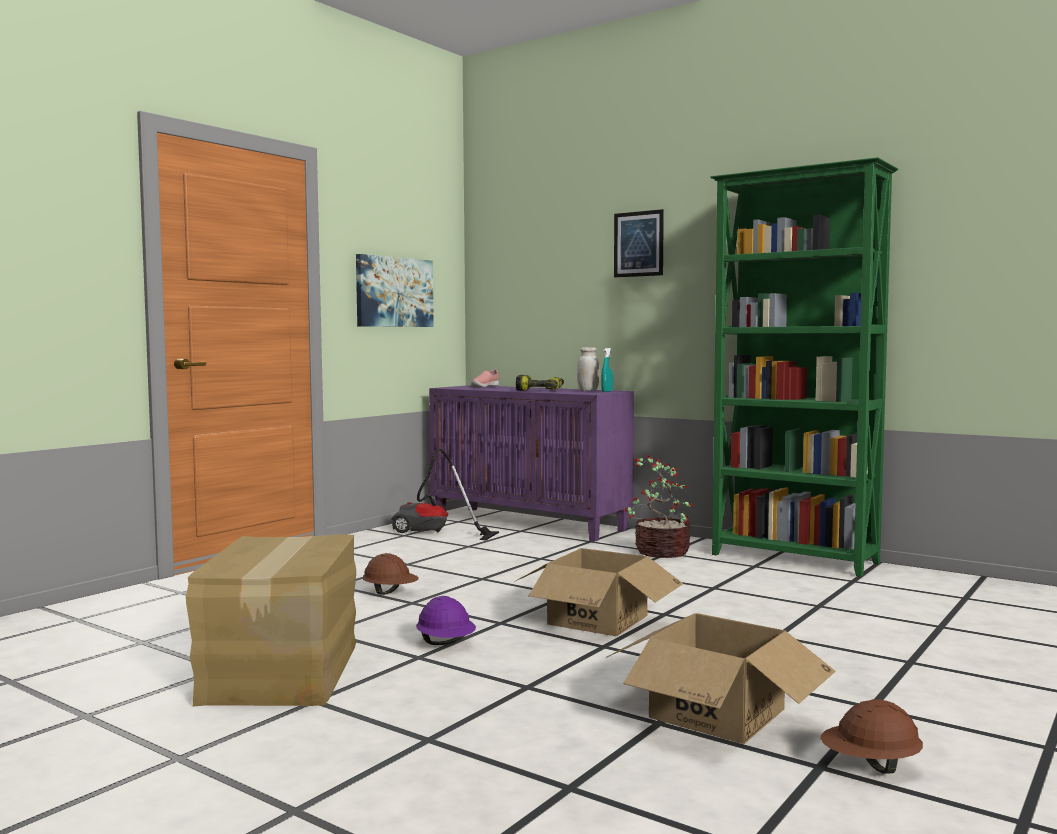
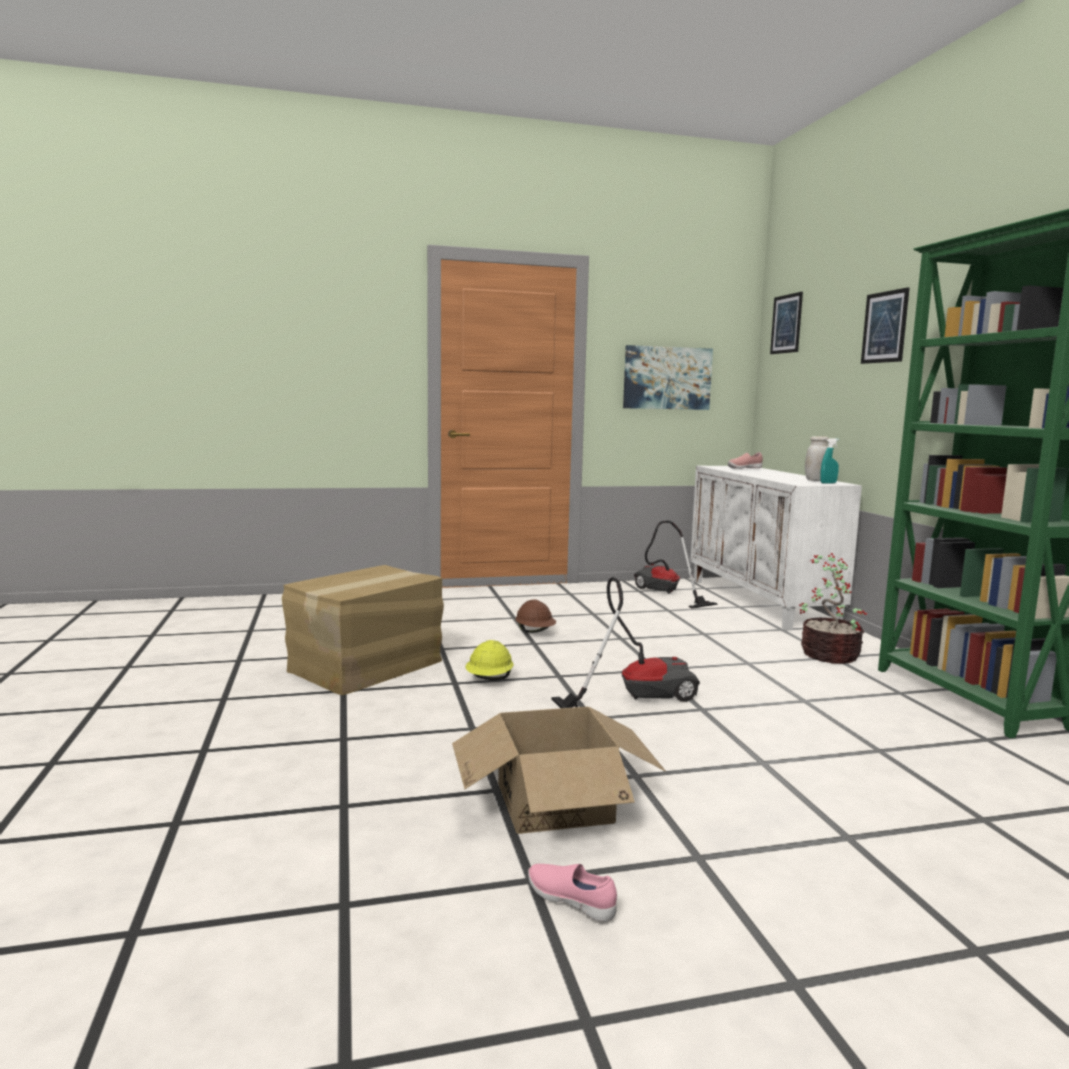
camera: 40 degrees right, 5 degrees up
(446, 644) = (489, 680): purple hard hat -> yellow hard hat
(506, 237) = (786, 324): none -> picture
(530, 523) = (761, 602): purple cabinet -> white cabinet
(541, 390) = (773, 476): power drill -> none
(598, 619) = (635, 696): cardboard box -> vacuum cleaner
(870, 766) = (571, 901): brown hard hat -> pink shoe

